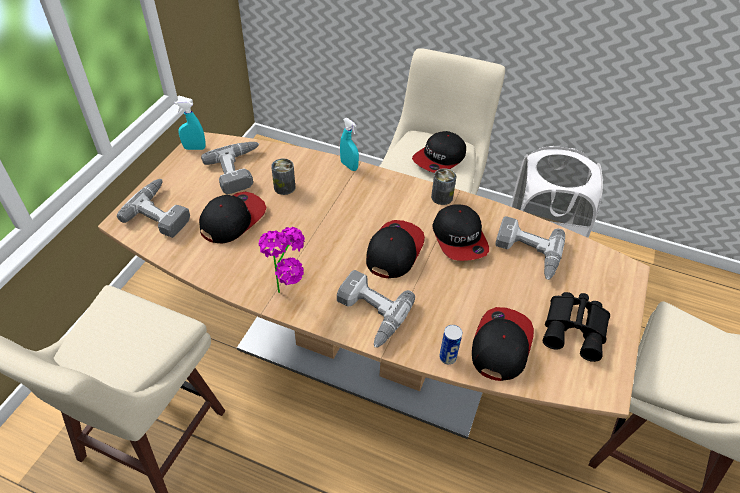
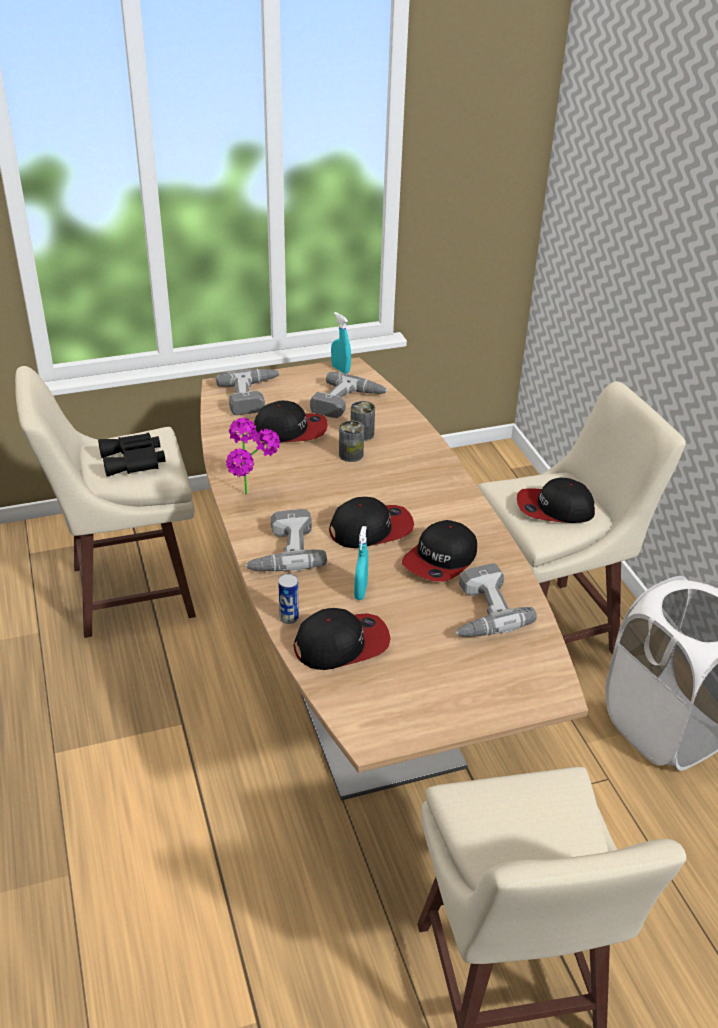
camera: 50 degrees right, 10 degrees down
(349, 166) = (439, 452): turquoise spray bottle -> turquoise spray bottle (360, 591)
(442, 197) = (479, 523): can -> can (351, 455)
(576, 329) = (423, 686): black binoculars -> black binoculars (134, 461)

